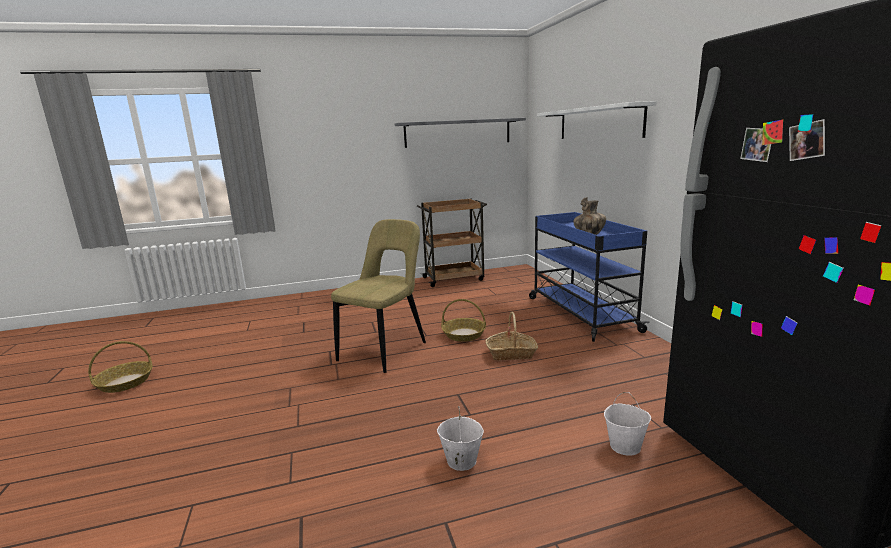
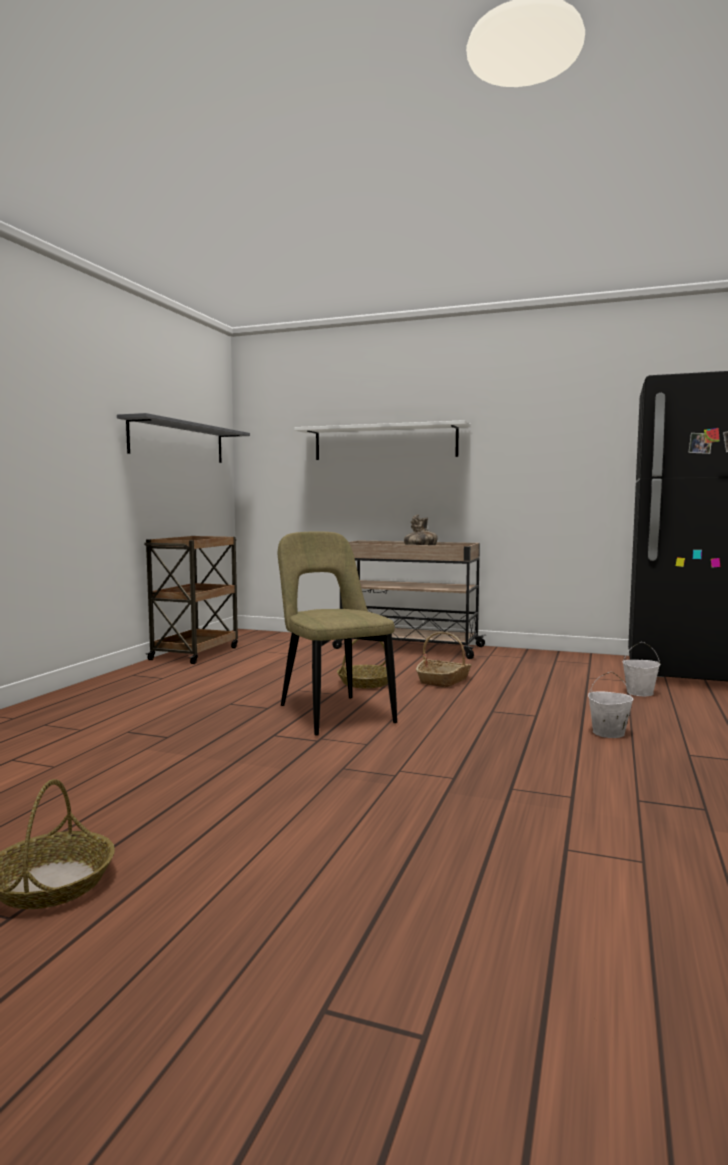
camera: 55 degrees left, 10 degrees down
(580, 313) = (407, 647): blue cart -> beige cart

